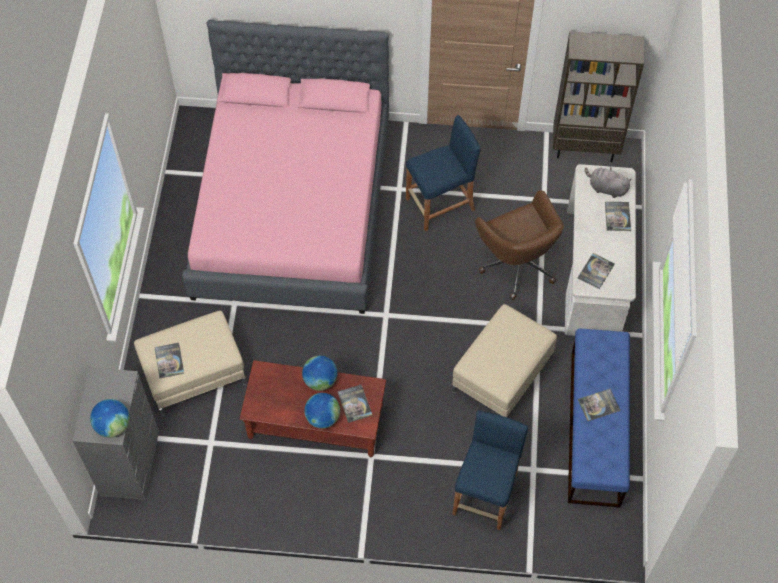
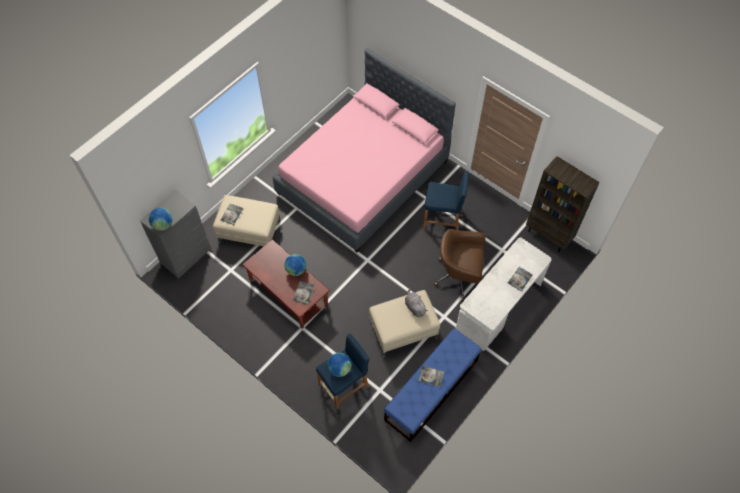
camera: 35 degrees right, 0 degrees up
(322, 417) = (282, 289): globe -> globe (339, 368)
(517, 264) = (459, 275): brown office chair -> brown office chair turned 90 degrees clockwise
(596, 271) = (482, 301): book -> none
(606, 188) = (526, 259): grey plush toy -> grey plush toy (414, 307)

